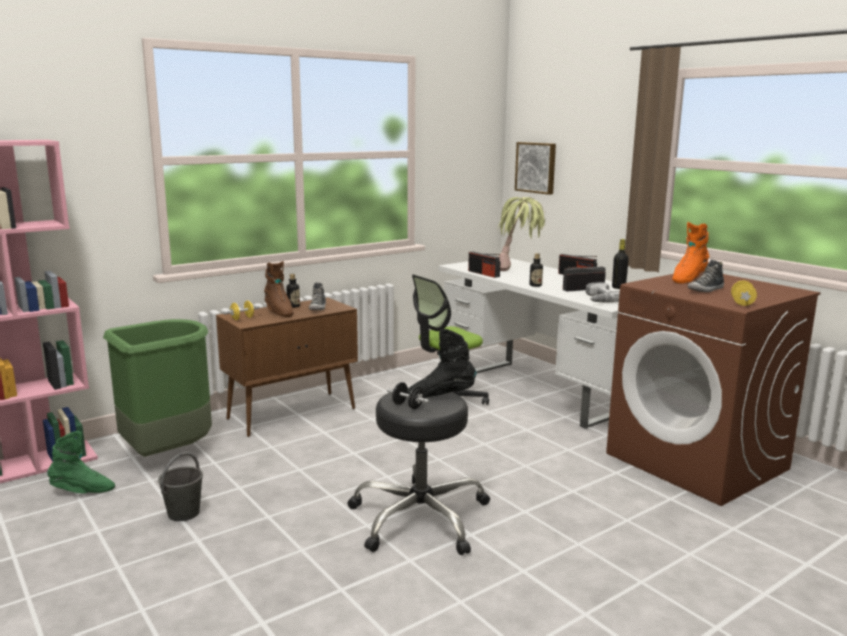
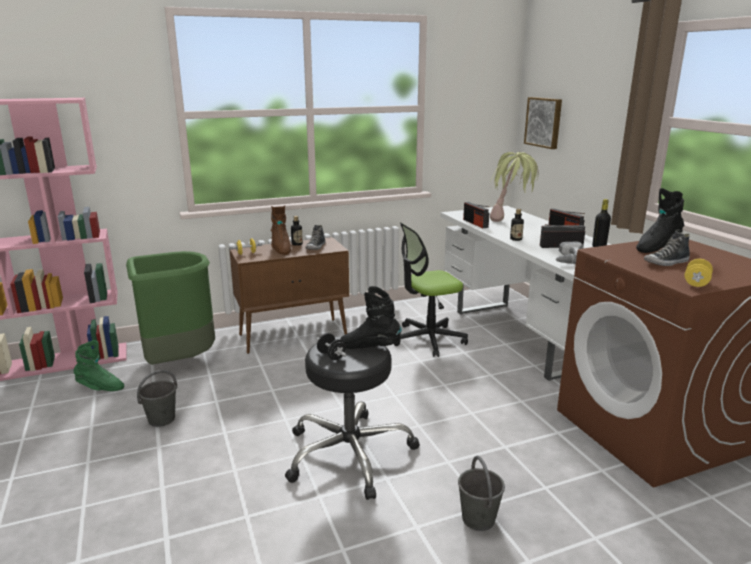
camera: 15 degrees right, 5 degrees up
(578, 555) = (478, 519): none -> grey bucket
(688, 279) = (656, 247): orange boot -> black boot

